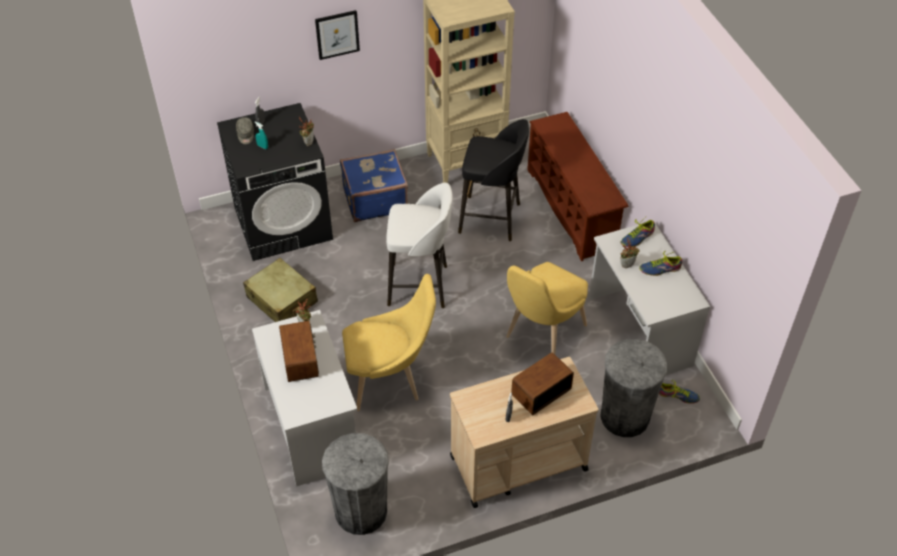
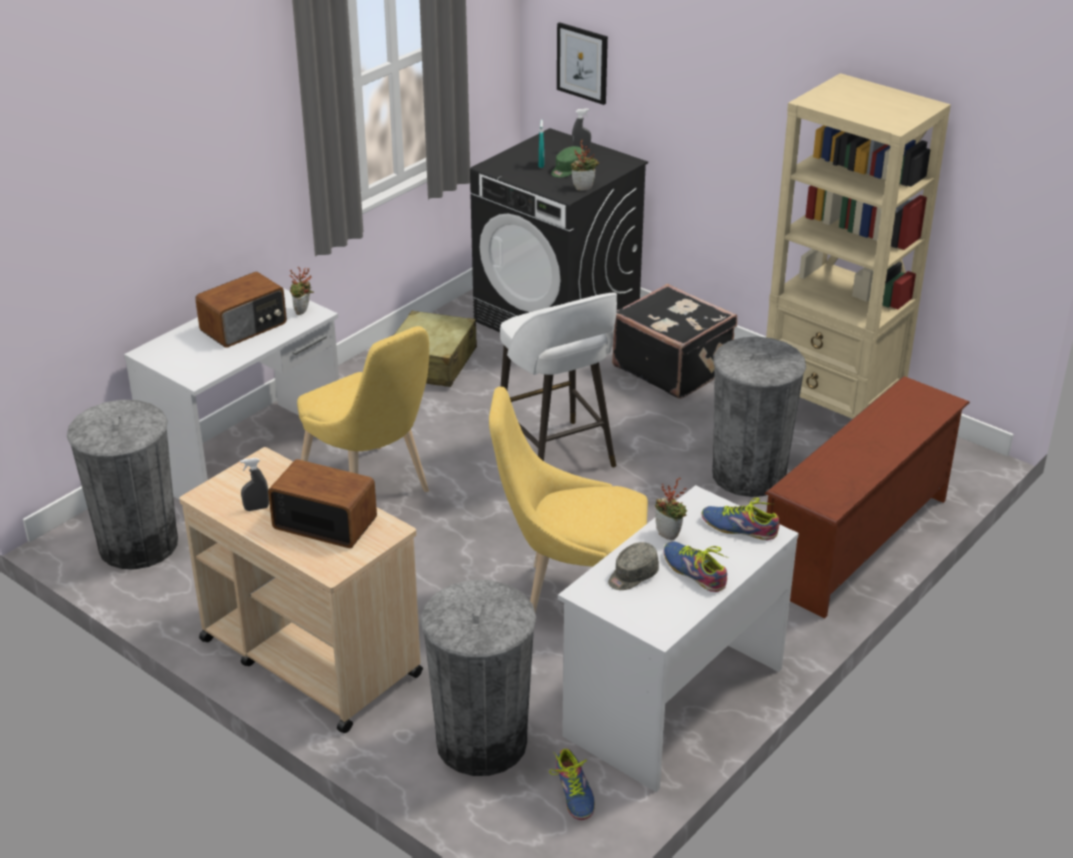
camera: 60 degrees right, 15 degrees down
(245, 135) = (549, 149): grey cap -> grey cap (632, 576)
(280, 139) = (567, 170): none -> green cap
(337, 34) = (716, 79): picture -> picture (582, 63)
(374, 199) = (672, 367): blue suitcase -> black suitcase
(491, 219) = (748, 474): black stool -> grey trash can

